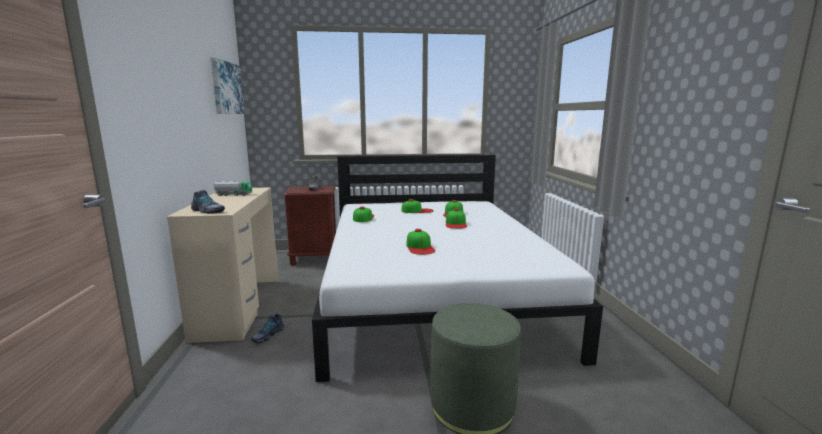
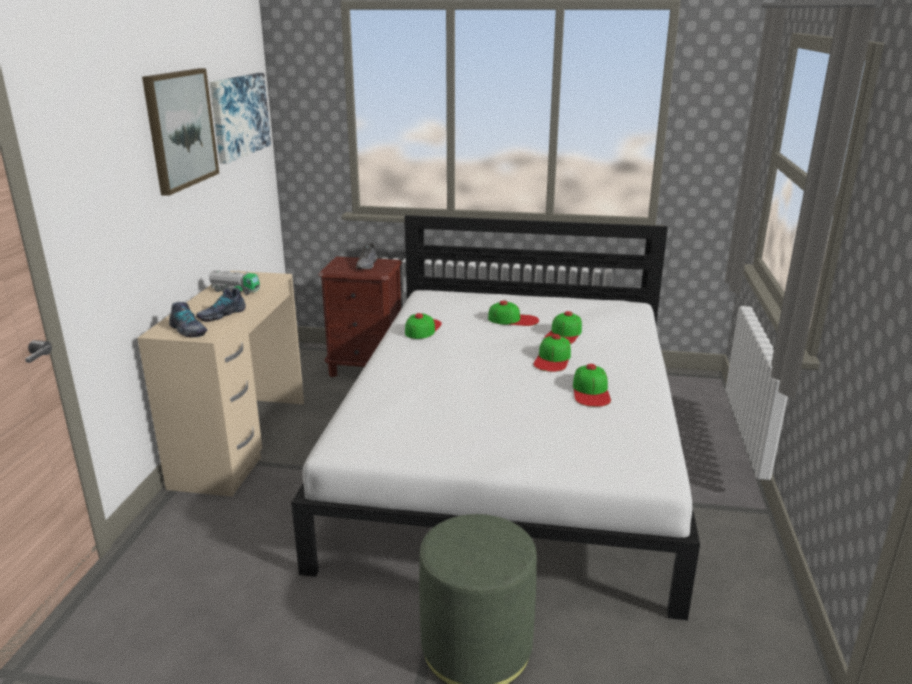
camera: 15 degrees right, 10 degrees up
(193, 79) = (180, 129): none -> picture
(267, 335) = (263, 494): shoe -> shoe (221, 314)
(420, 247) = (468, 406): cap -> cap (591, 391)

